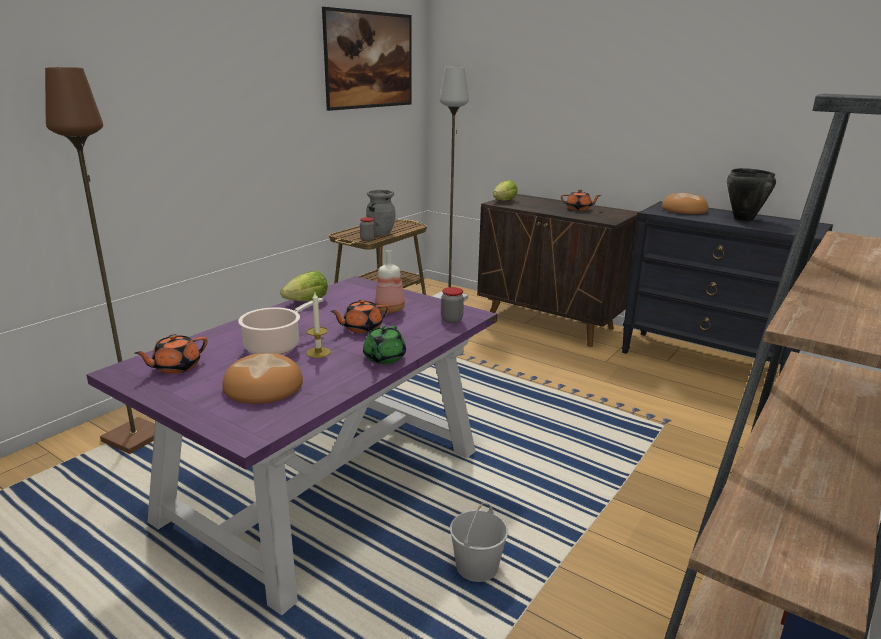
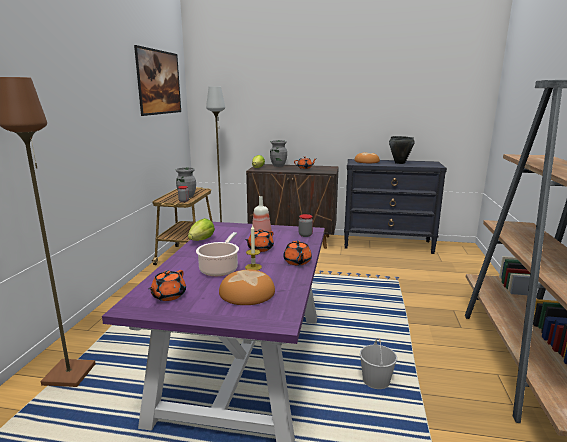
camera: 25 degrees left, 5 degrees down
(384, 358) = (297, 262): green teapot -> orange teapot
(542, 200) = (278, 166): none -> grey vase

